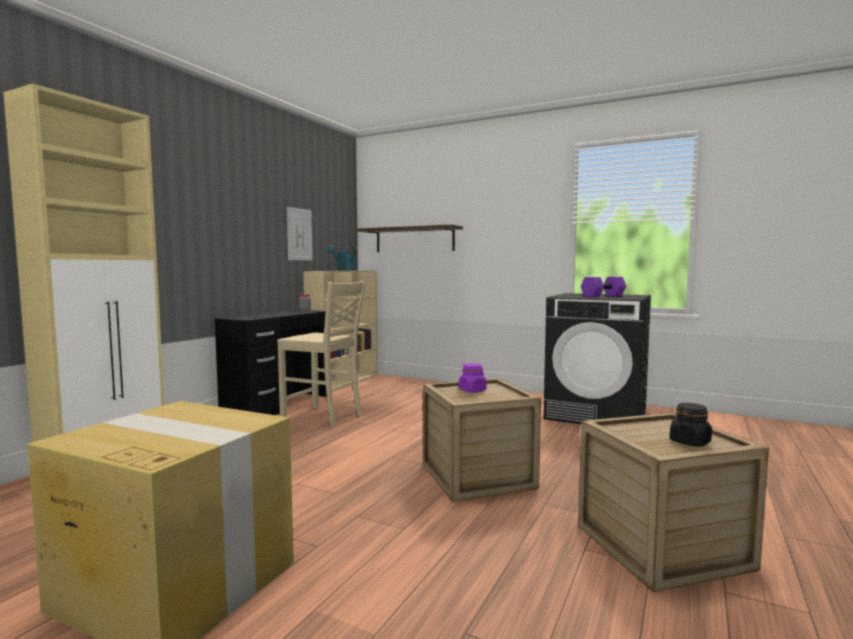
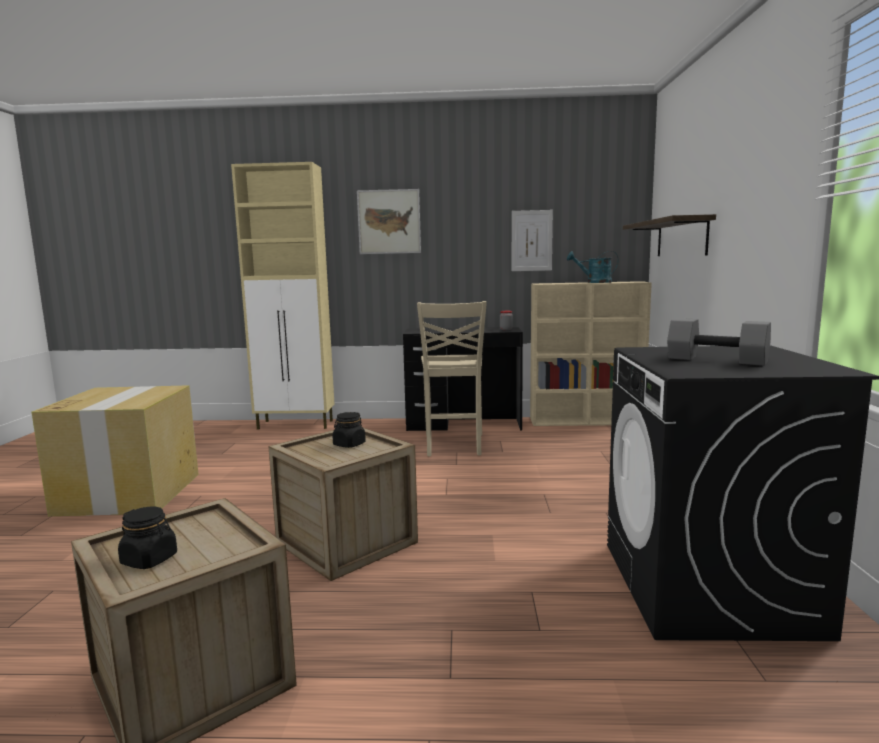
camera: 65 degrees right, 5 degrees up
(191, 201) = (389, 222): none -> picture
(472, 390) = (349, 444): purple jar -> black jar
(603, 296) = (715, 360): purple dumbbell -> grey dumbbell

